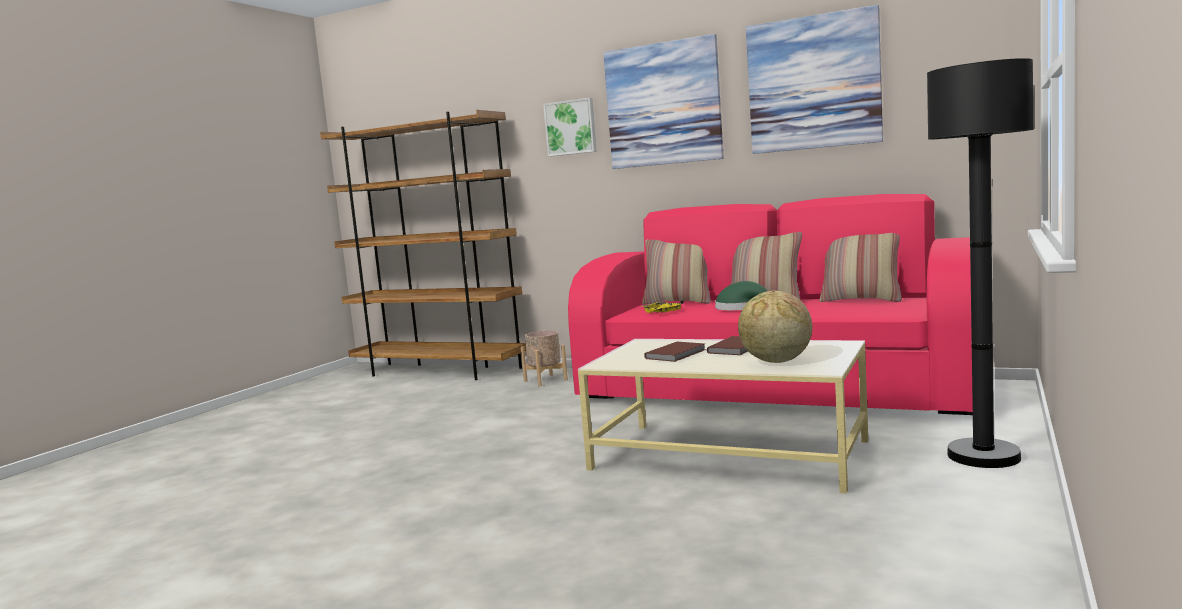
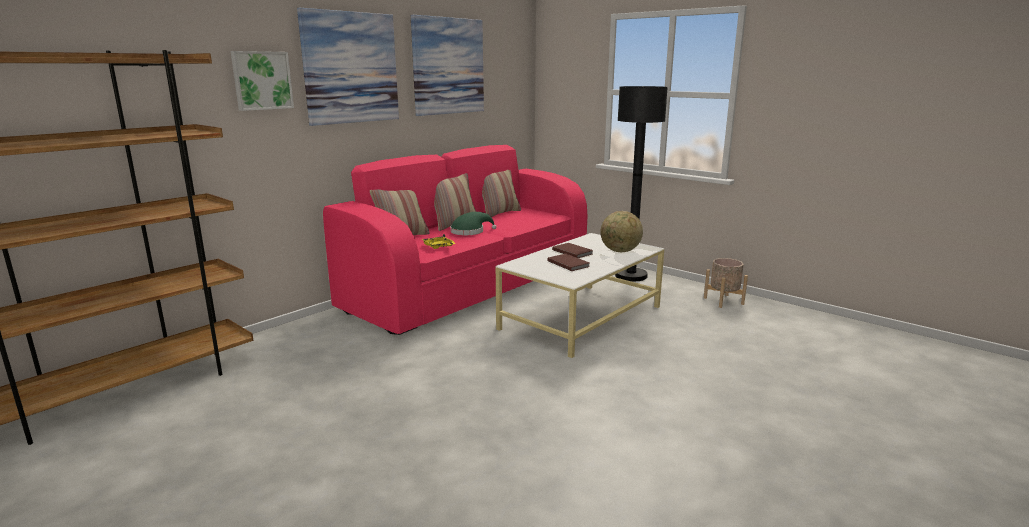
camera: 75 degrees left, 10 degrees up
(545, 380) = (297, 343): beige planter -> beige planter (723, 301)

